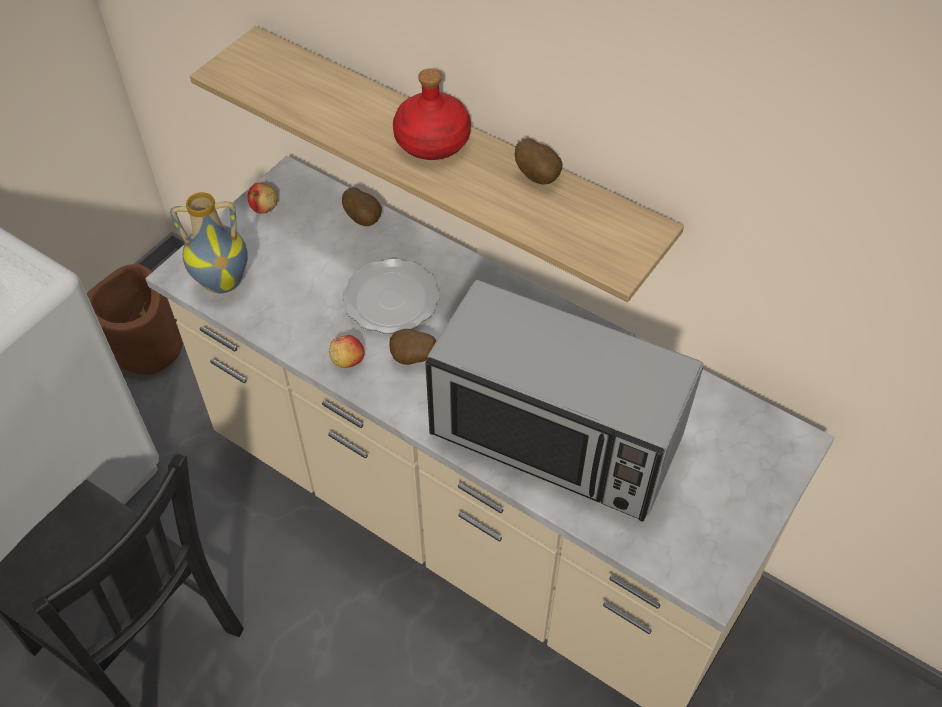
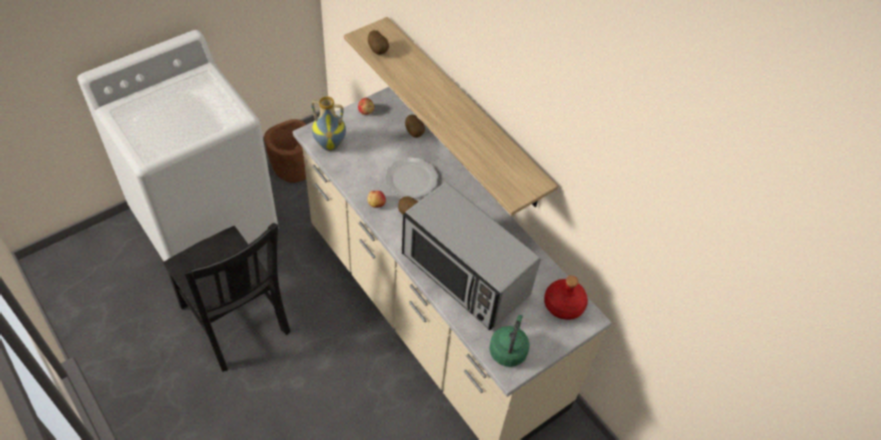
camera: 15 degrees right, 0 degrees up
(433, 141) = (450, 104): red bottle -> red bottle (564, 305)
(538, 176) = (495, 138): potato -> potato (378, 50)
(690, 546) = (508, 350): none -> green kettle

